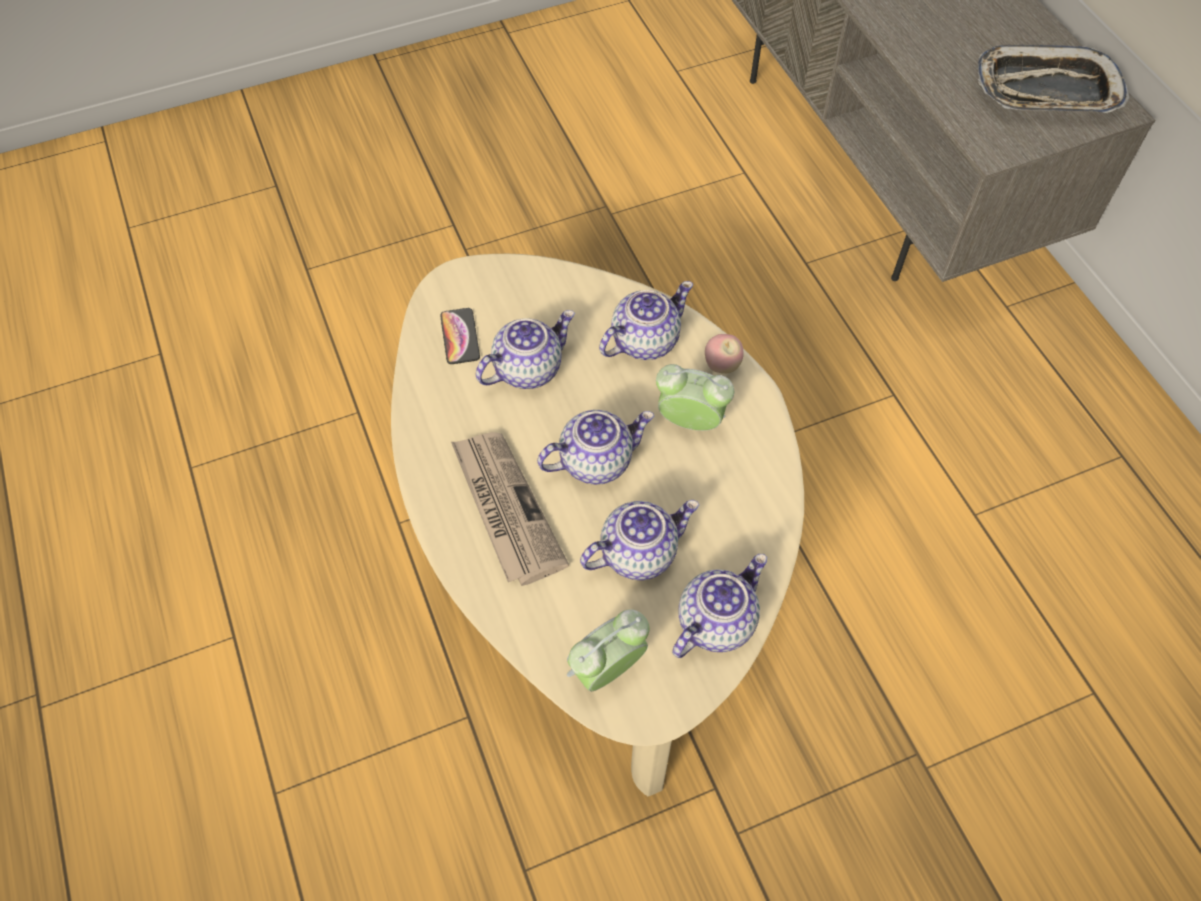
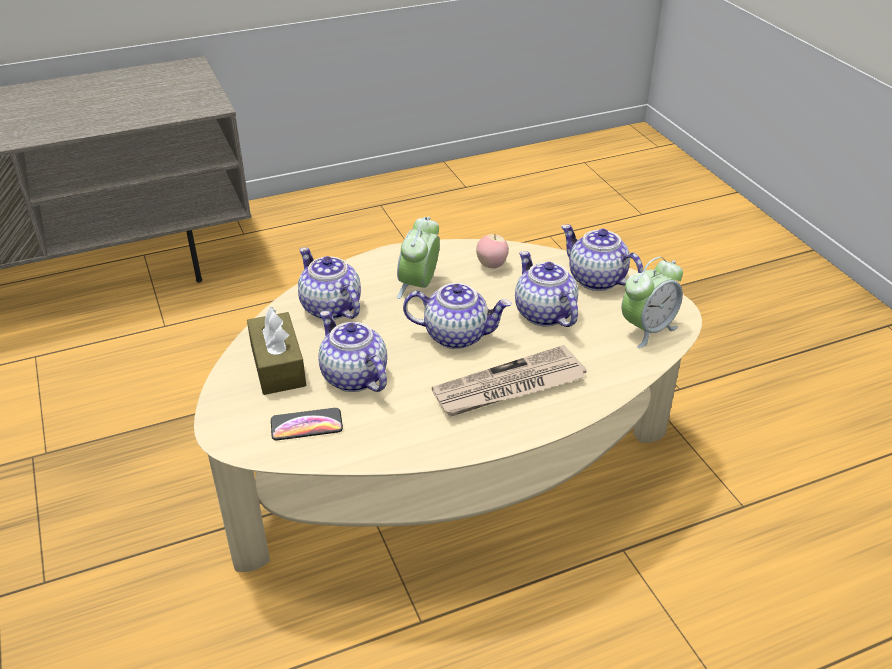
camera: 90 degrees left, 20 degrees down
(547, 306) = (278, 365): none -> brown tissue box
(596, 460) = (457, 335): teapot -> teapot turned 120 degrees clockwise
(607, 669) = (647, 329): alarm clock -> alarm clock turned 90 degrees counterclockwise
(722, 366) = (363, 269): apple -> apple (491, 265)
(1046, 91) = (158, 84): tray -> none

